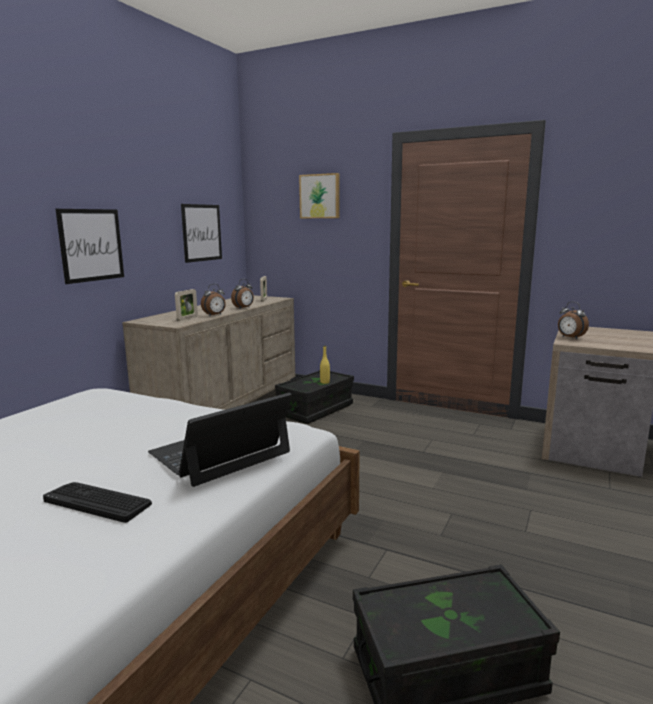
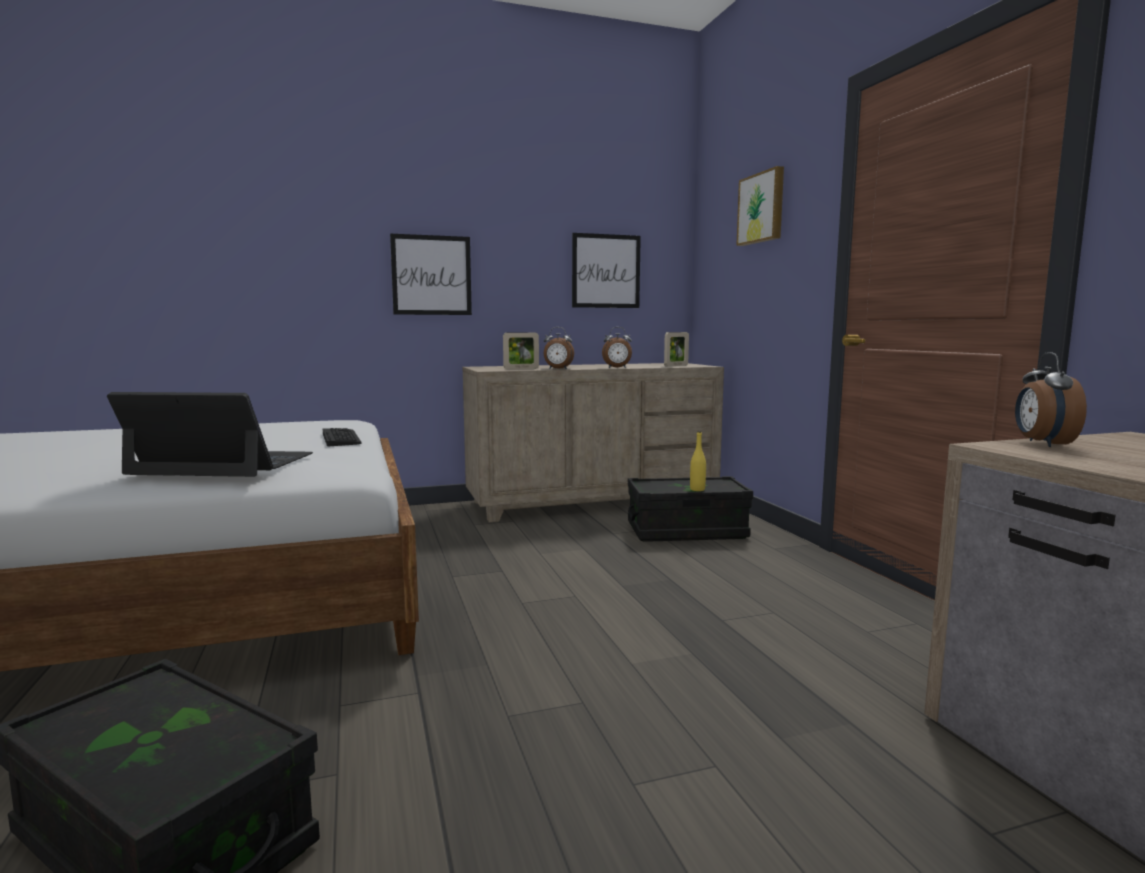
camera: 45 degrees right, 5 degrees down
(98, 502) = (76, 468): keyboard -> keyboard (341, 438)

